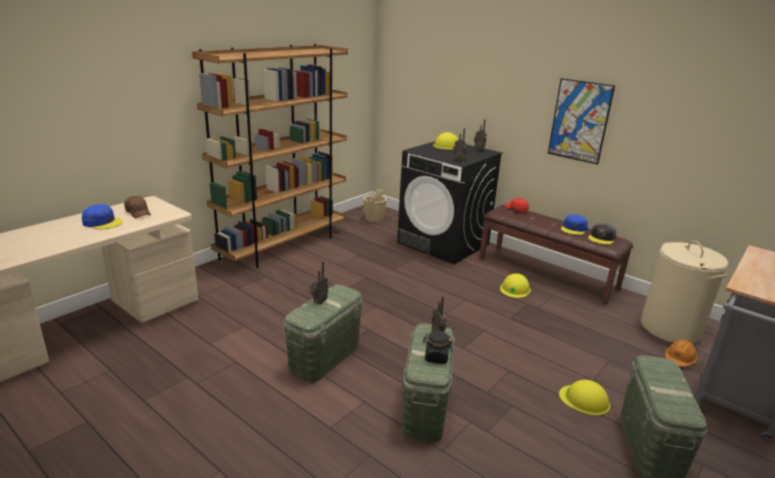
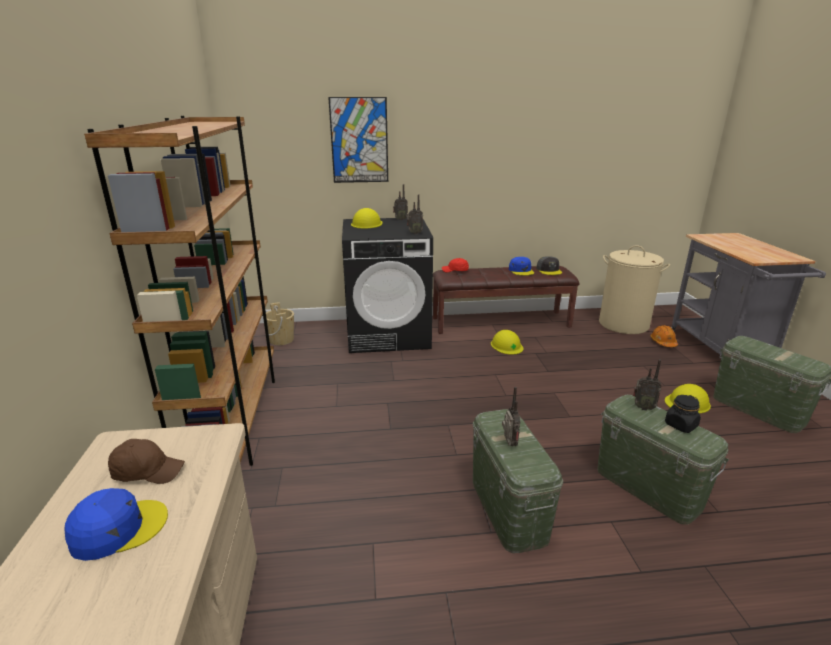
camera: 45 degrees left, 0 degrees up
(579, 121) = (499, 166): picture -> picture (359, 140)

